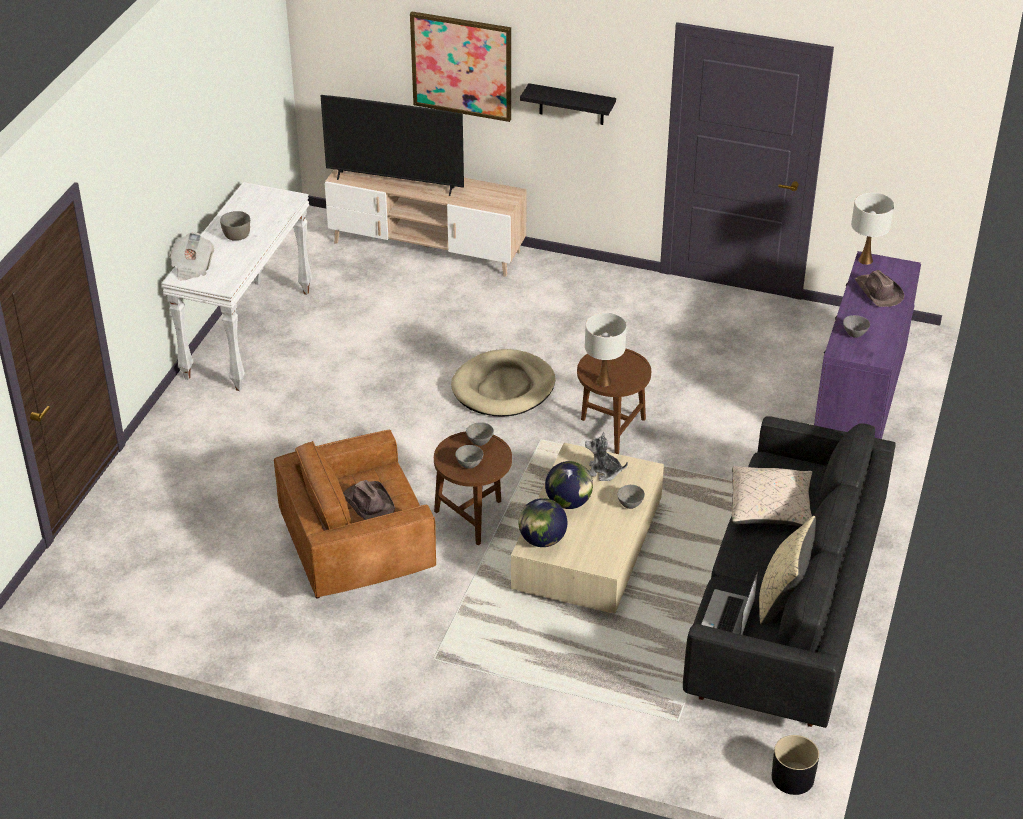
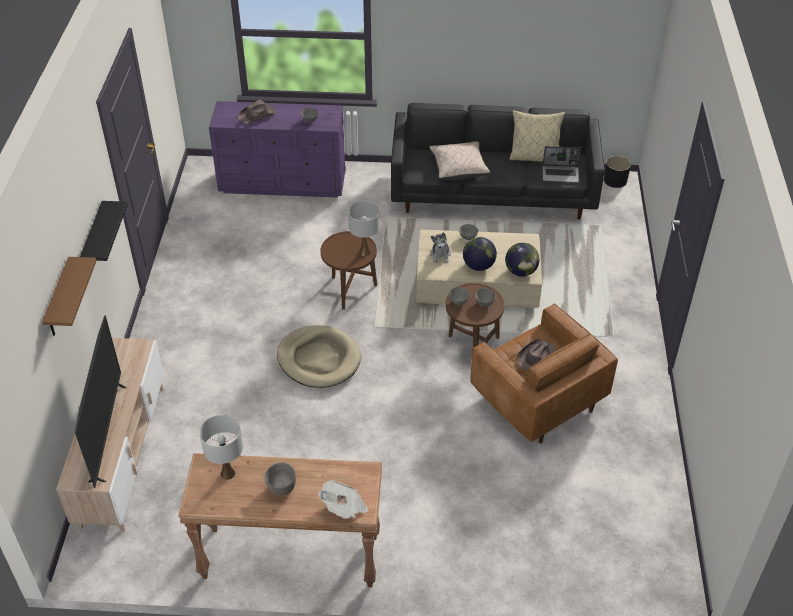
camera: 105 degrees left, 5 degrees up
(247, 334) = (290, 558): white console table -> brown console table
(461, 66) = (59, 300): picture -> brown shelf
(865, 260) = (220, 123): white table lamp -> white table lamp (227, 473)

